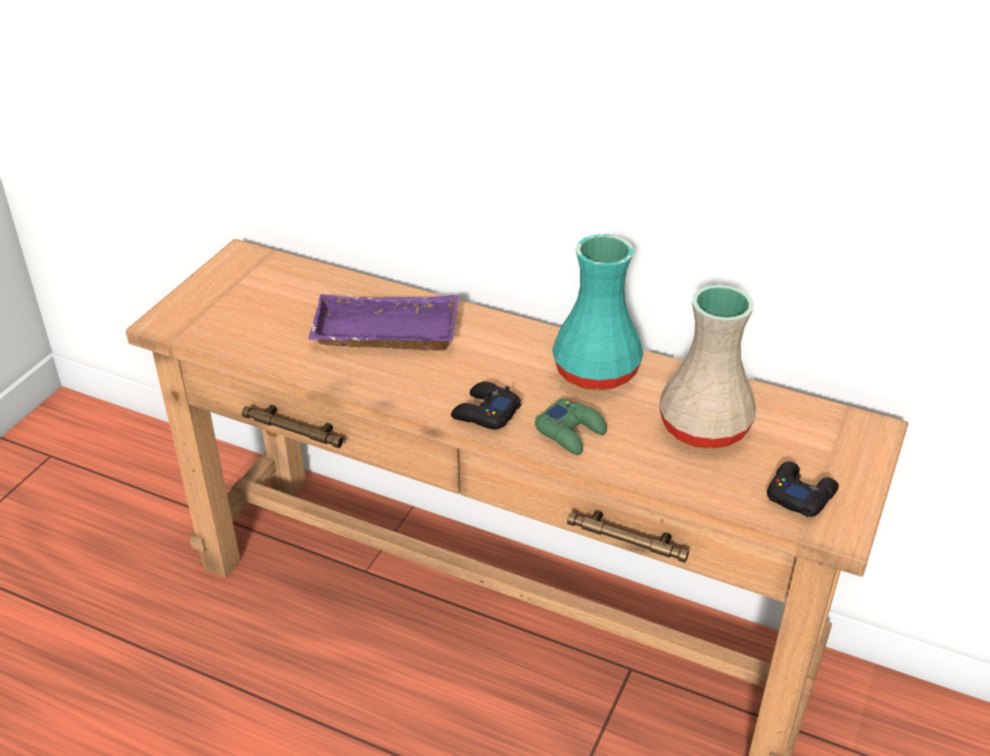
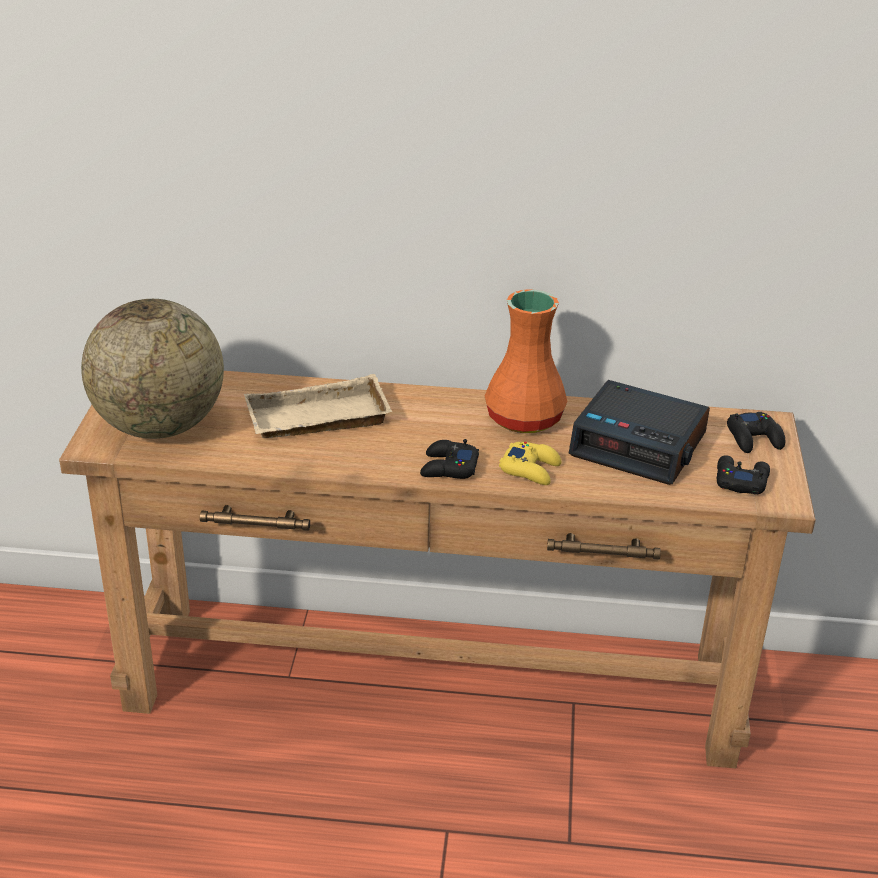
camera: 20 degrees left, 5 degrees down
(233, 313) = (159, 426): none -> globe
(383, 334) = (316, 421): purple tray -> beige tray
(571, 432) = (530, 469): green game controller -> yellow game controller
(598, 371) = (526, 418): turquoise vase -> orange vase
(706, 427) = (640, 445): beige vase -> alarm clock
(844, 445) = (754, 438): none -> black game controller

